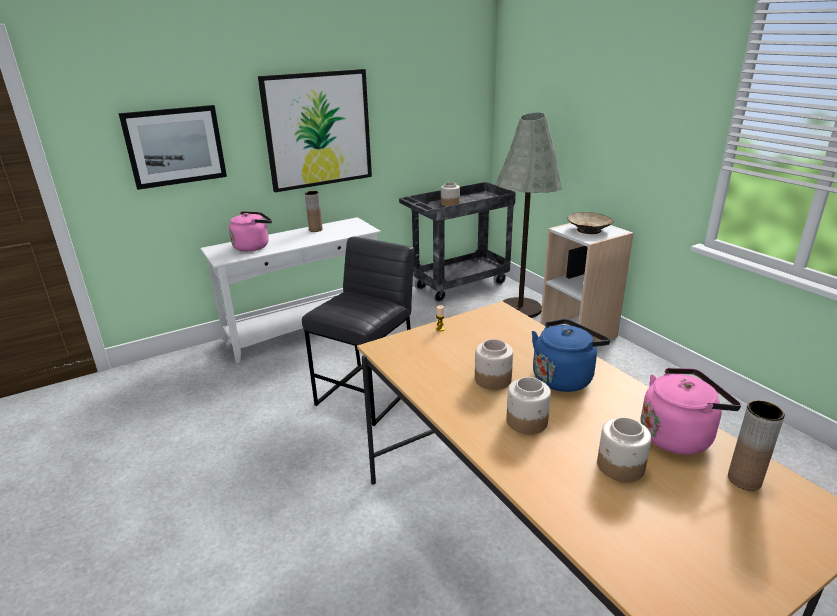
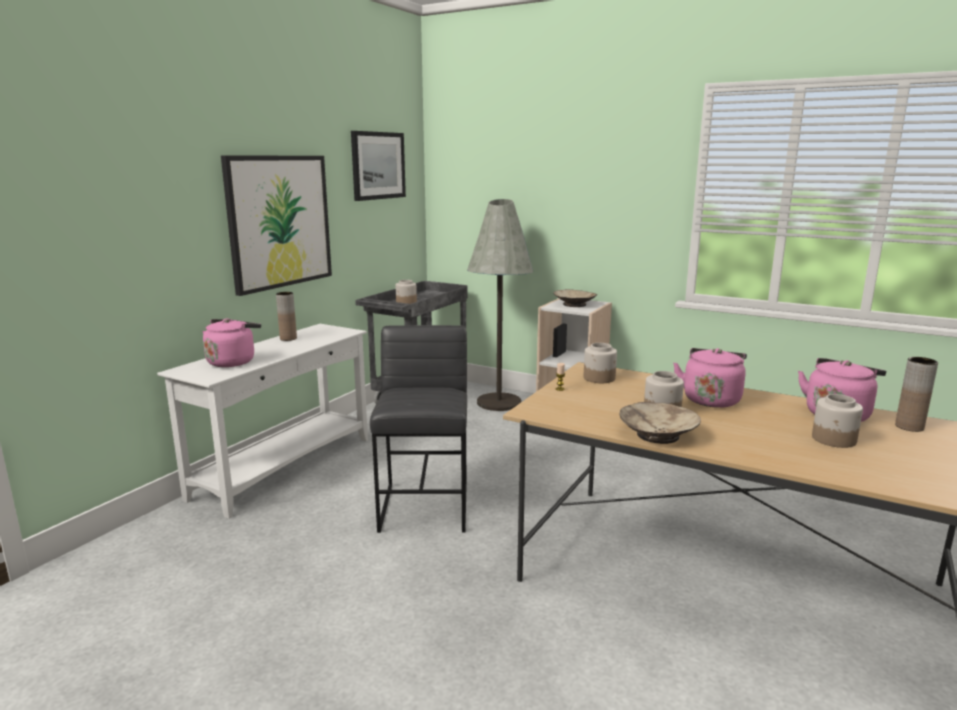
camera: 30 degrees left, 10 degrees down
(175, 146) = (128, 238): picture -> picture (378, 165)
(450, 404) = (657, 435): none -> beige bowl
(527, 421) = (732, 431): jar -> jar (599, 378)
(564, 377) = (711, 399): blue kettle -> pink kettle

